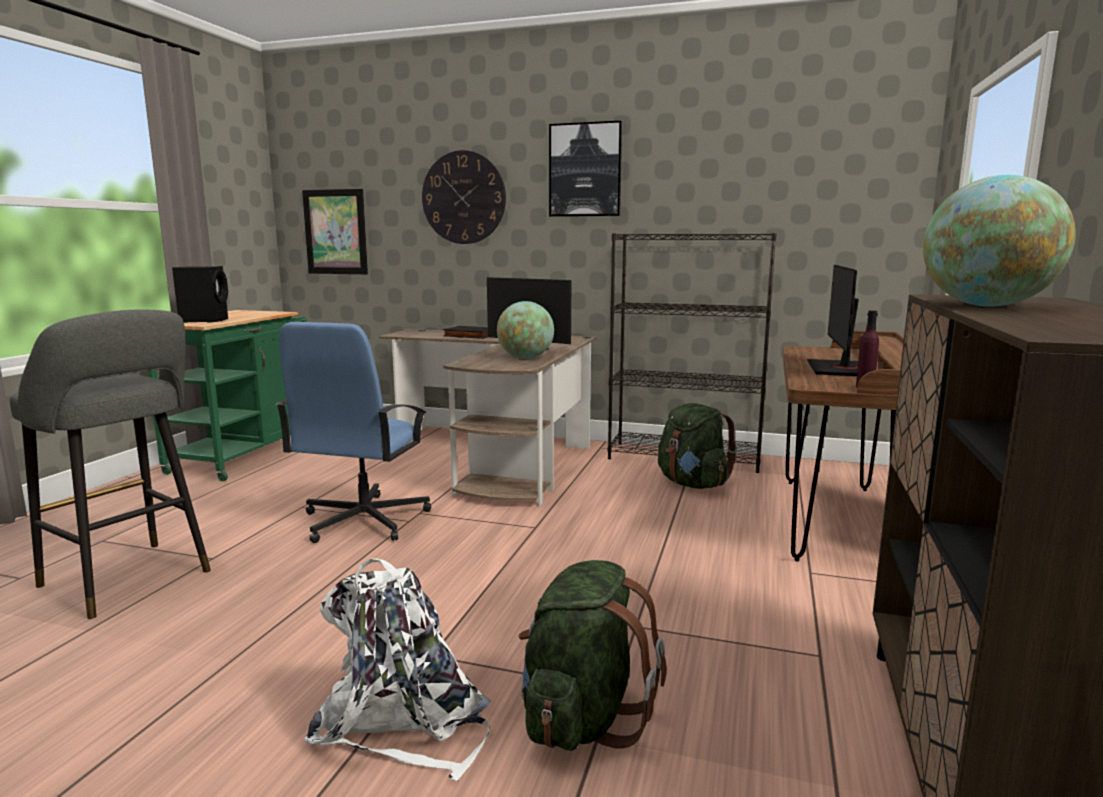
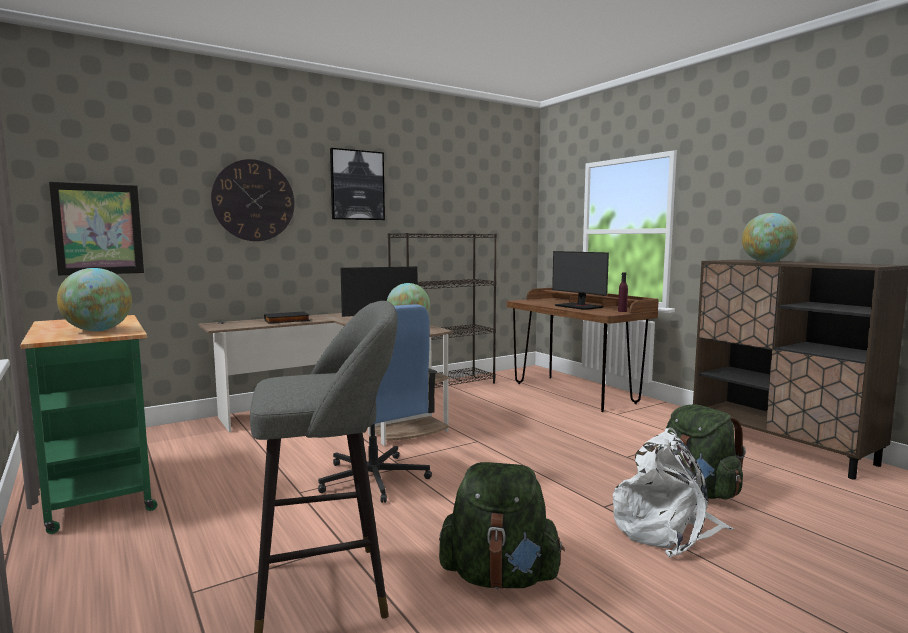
camera: 50 degrees left, 5 degrees down
(205, 320) = (98, 330): black speaker -> globe
(692, 484) = (484, 396): green backpack -> green backpack (499, 577)

